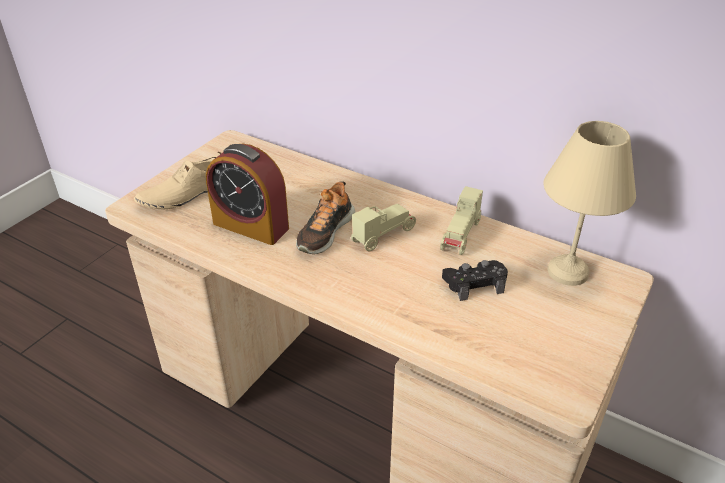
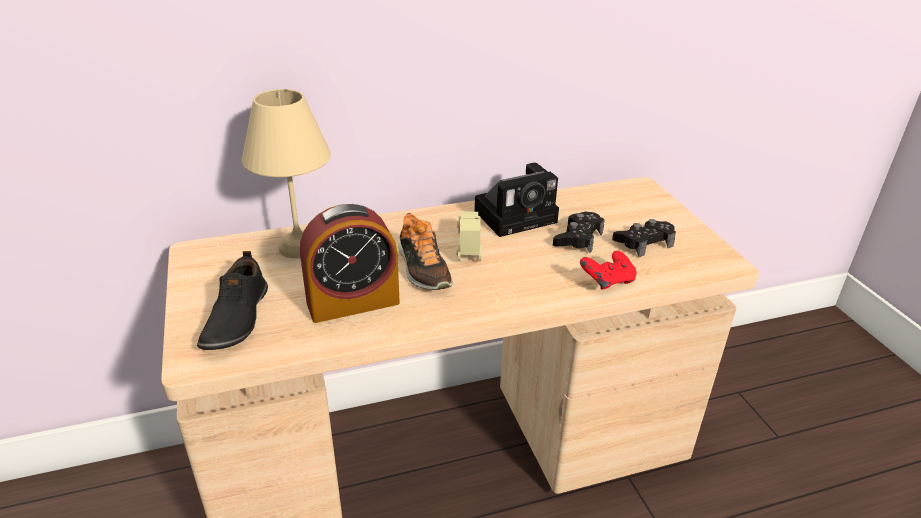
camera: 50 degrees left, 5 degrees down
(185, 194) = (235, 318): beige shoe -> black shoe
(430, 331) = (607, 282): none -> red game controller
(461, 236) = (518, 215): beige toy car -> camera
(524, 325) = (643, 243): none -> black game controller
(565, 271) = (609, 200): beige table lamp -> beige table lamp (297, 248)

